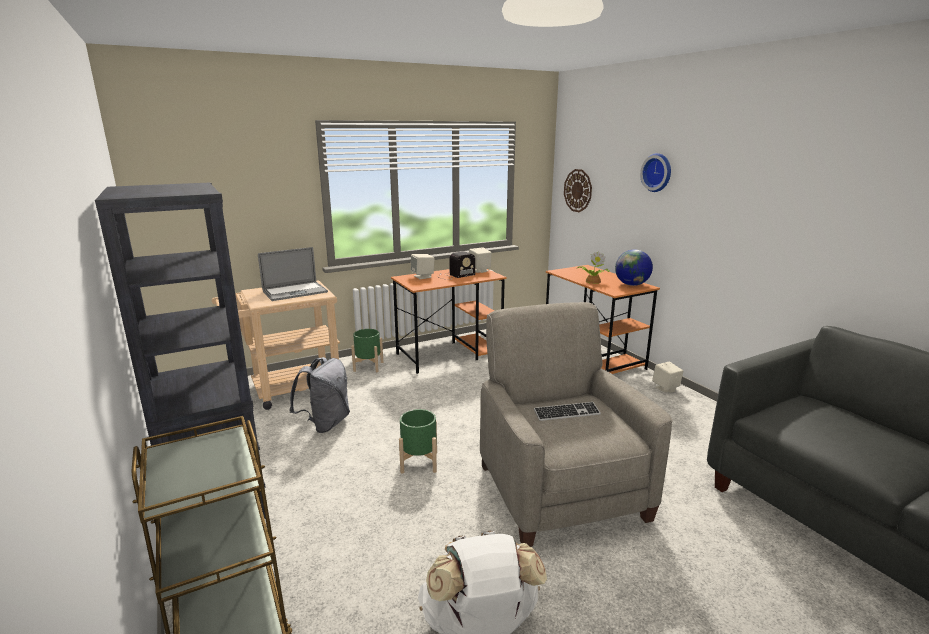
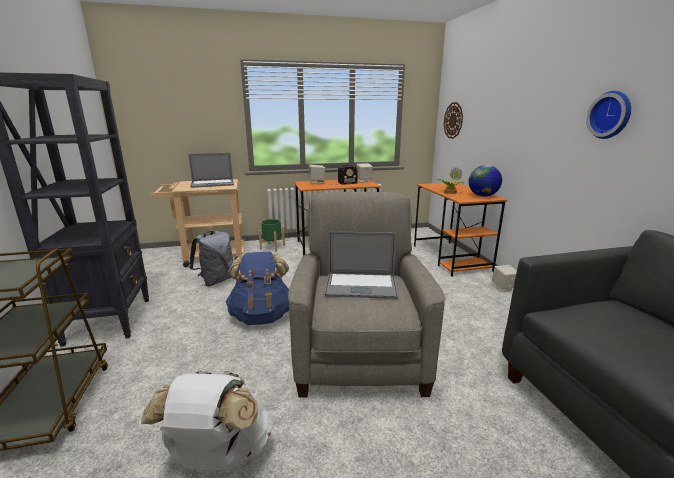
camera: 15 degrees right, 0 degrees up
(419, 462) = (261, 316): green planter -> blue backpack
(566, 413) = (361, 286): keyboard -> laptop
(658, 172) = (512, 96): wall clock -> wall clock (611, 115)

